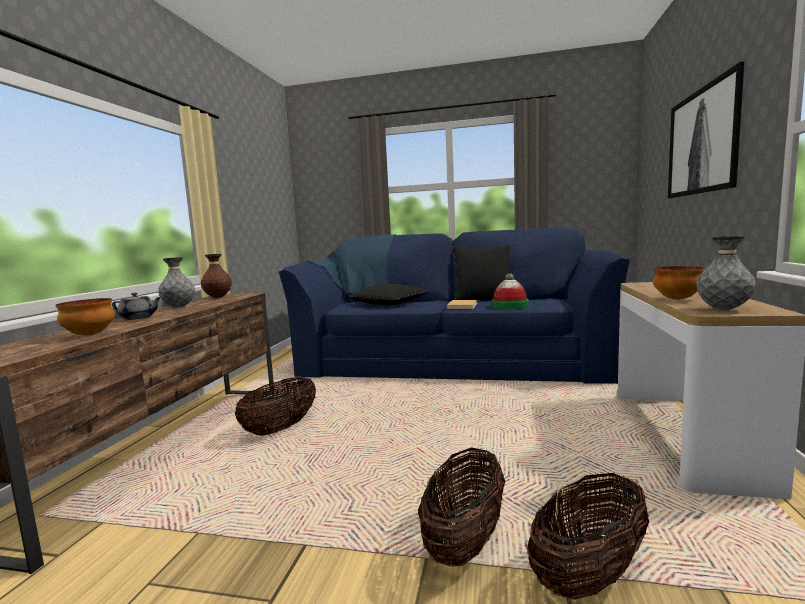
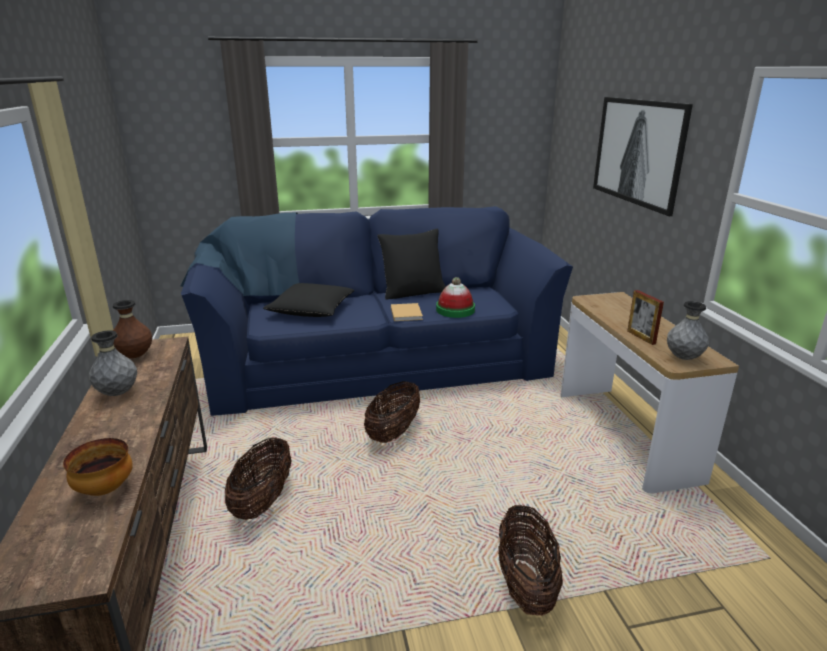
camera: 25 degrees left, 15 degrees up
(138, 318) = (102, 432): grey teapot -> none
(589, 575) = (620, 586): basket -> basket (393, 432)
(677, 299) = (641, 337): bowl -> picture frame

